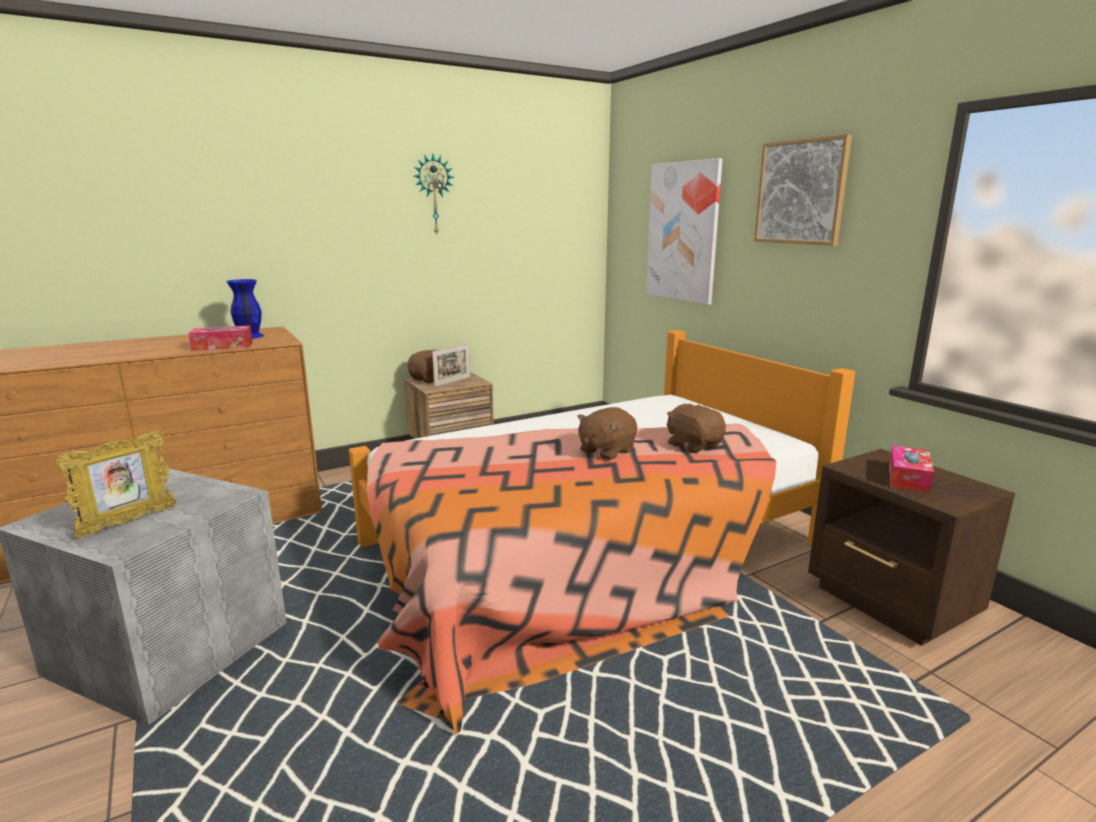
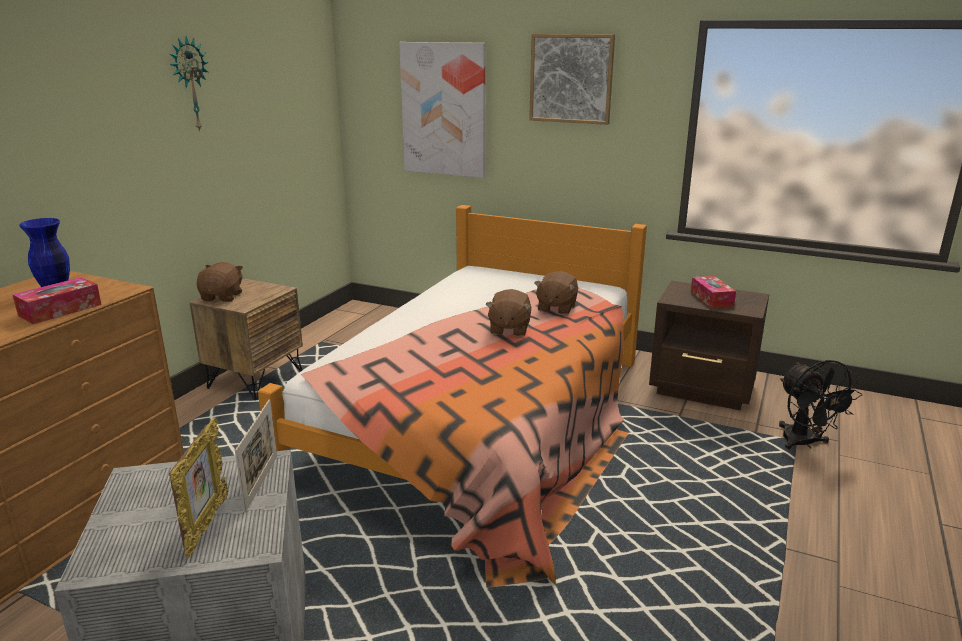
camera: 35 degrees left, 5 degrees up
(452, 381) = (252, 294): picture frame -> picture frame (261, 482)
(693, 445) = (556, 308): brown plush toy -> brown plush toy turned 90 degrees counterclockwise
(984, 726) = (804, 443): none -> black fan

